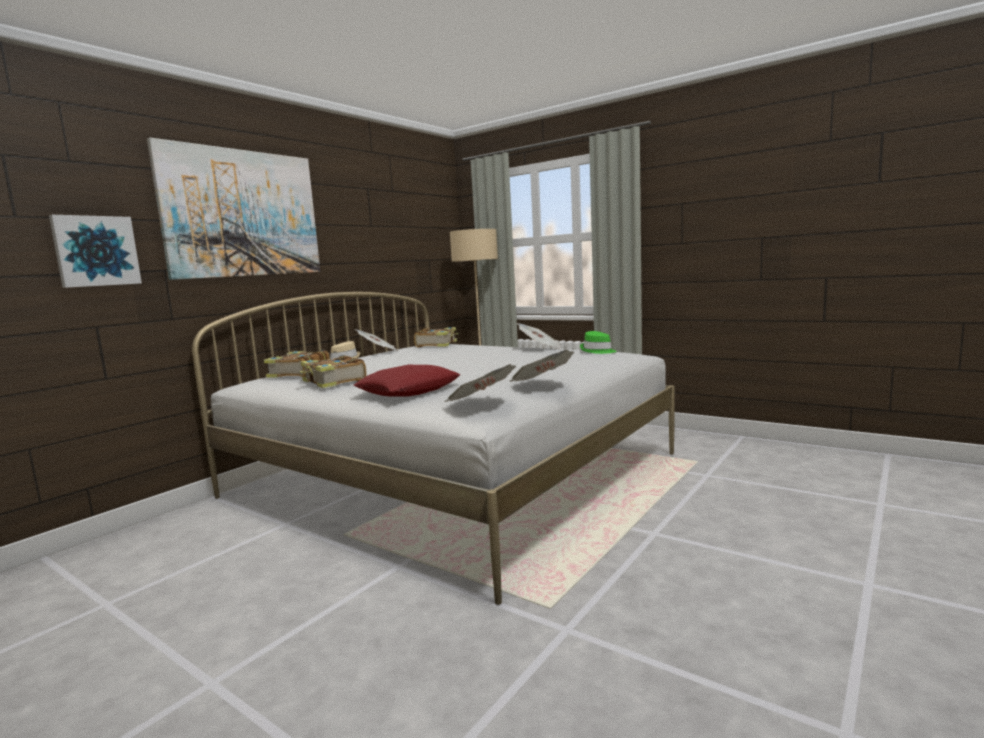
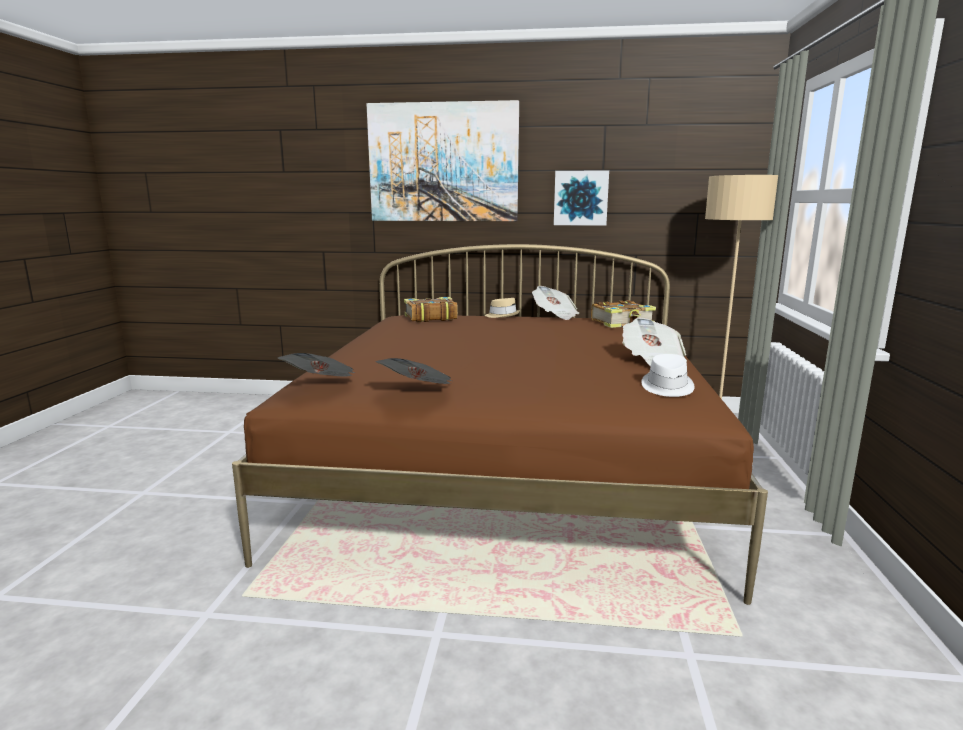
camera: 60 degrees right, 5 degrees up
(96, 251) = (325, 196): picture -> picture (580, 198)
(333, 381) = (400, 331): book -> none
(409, 390) = (374, 356): red pillow -> none
(453, 475) = (507, 468): white bed -> brown bed
(598, 351) = (667, 387): green hat -> white hat

